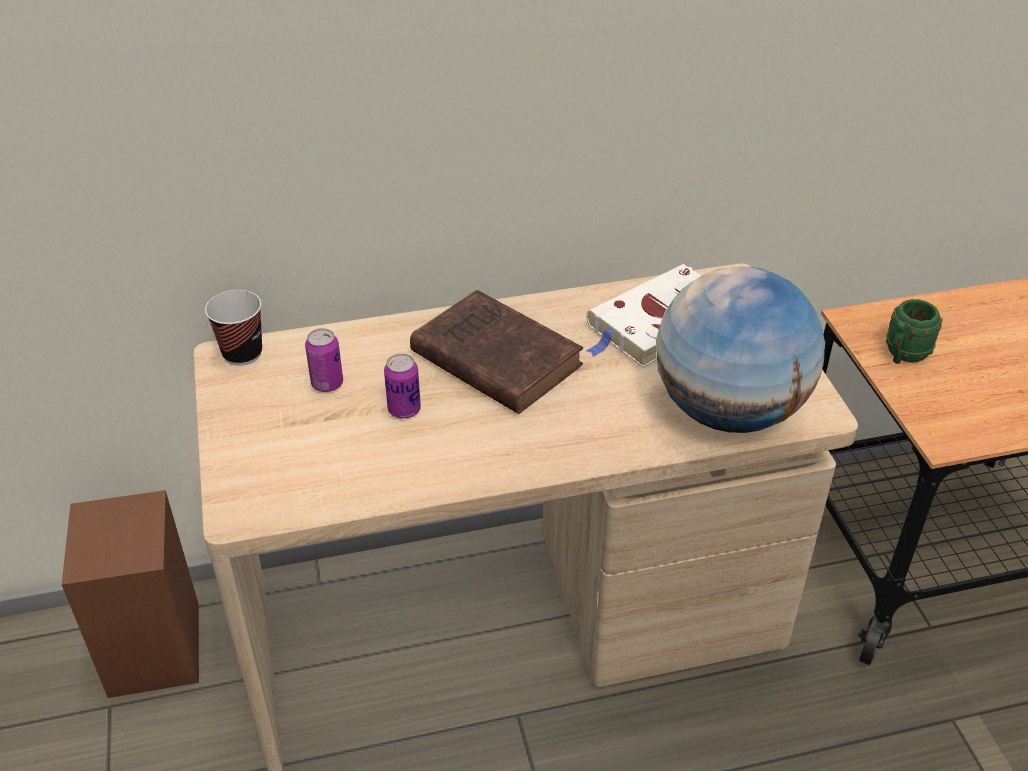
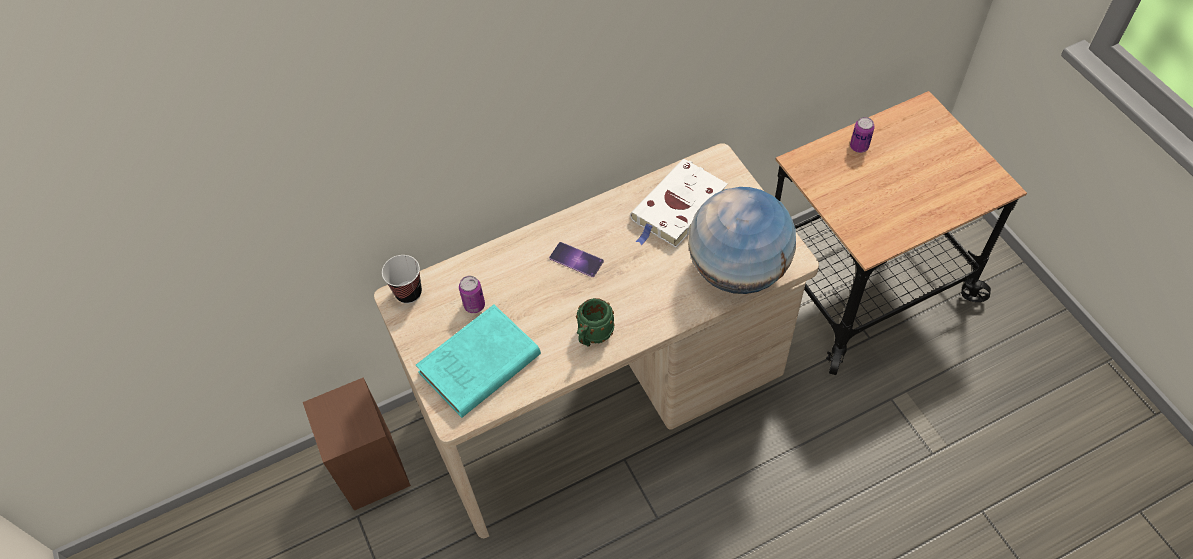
camera: 10 degrees left, 15 degrees up
(299, 457) = (477, 366): none -> turquoise book
(404, 410) = (532, 315): can -> can (859, 146)
(492, 357) = (576, 260): brown book -> phone
(903, 355) = (834, 185): green mug -> green mug (593, 336)

